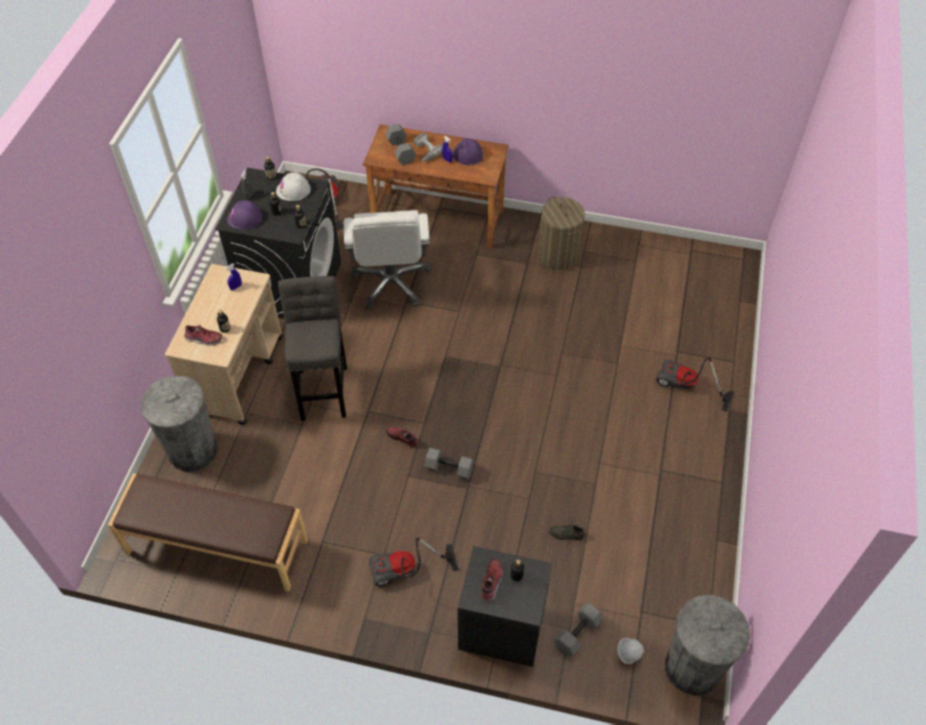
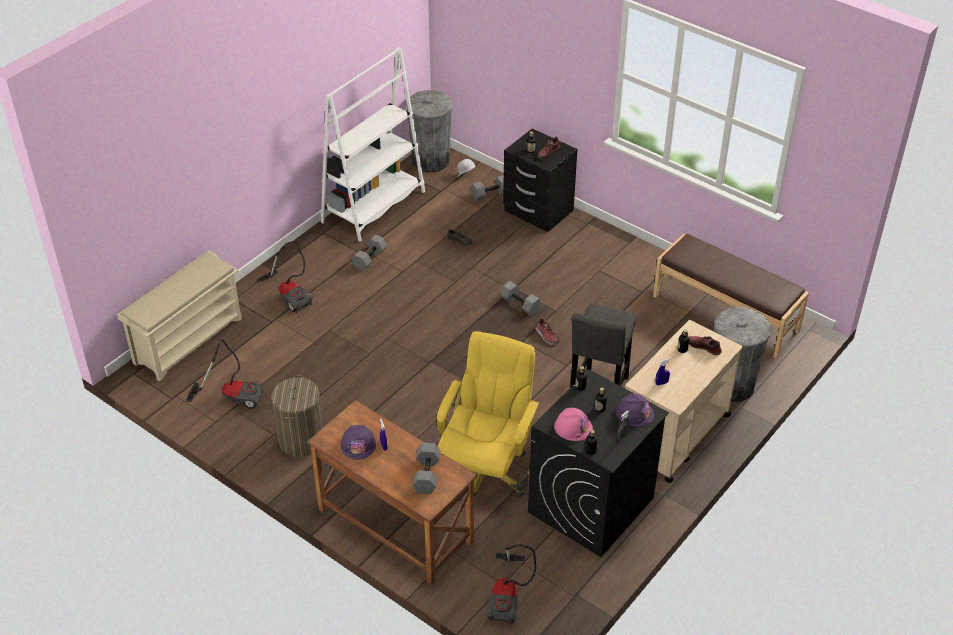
camera: 155 degrees left, 10 degrees down
(293, 190) = (573, 427): white hard hat -> pink hard hat
(391, 282) = (485, 472): white office chair -> yellow office chair
(406, 571) = (587, 257): vacuum cleaner -> vacuum cleaner (233, 395)
(425, 151) = (400, 465): power drill -> none
(646, 466) = (369, 258): none -> grey dumbbell
(699, 547) = (374, 207): none -> white bookcase
(731, 305) = (188, 340): none -> beige shoe rack

